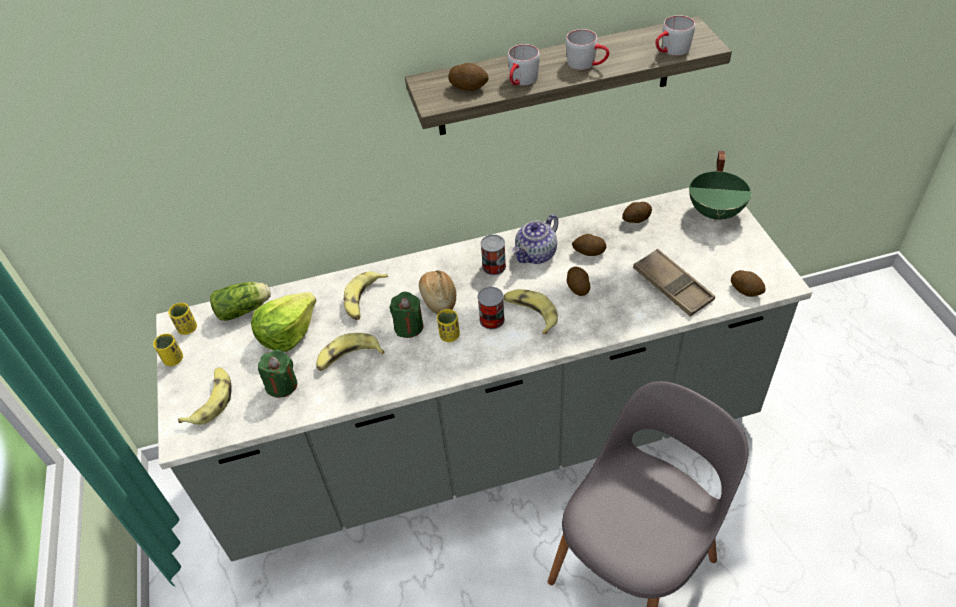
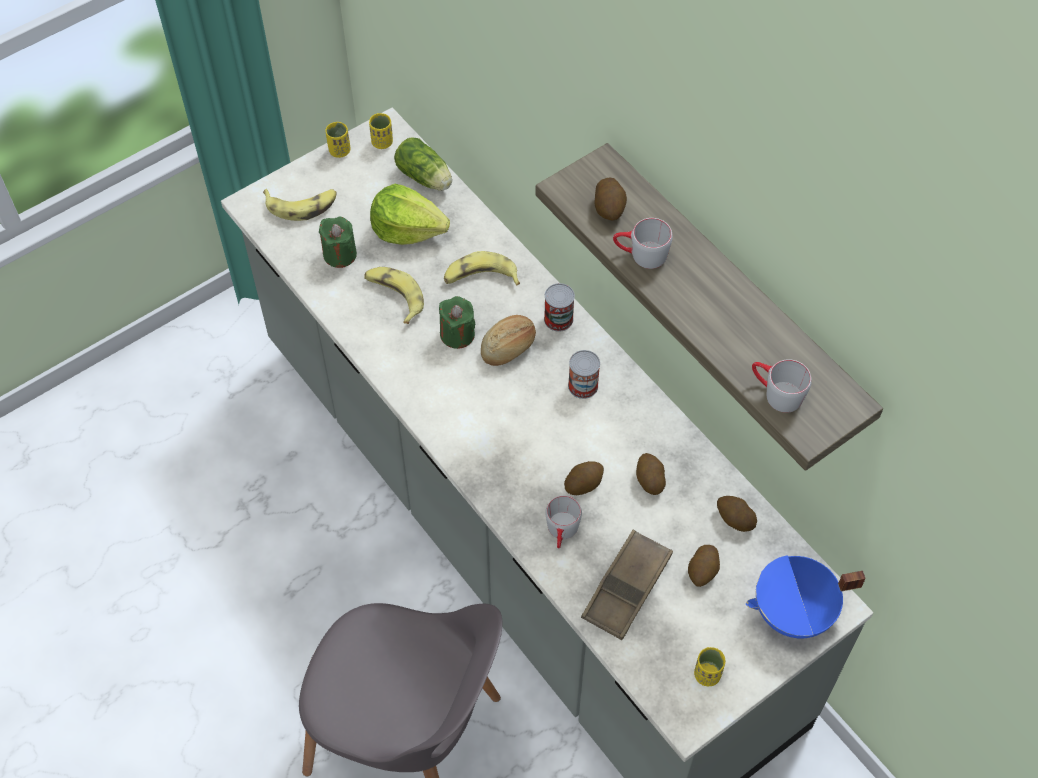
camera: 65 degrees right, 10 degrees up
(449, 335) = (459, 377): yellow cup -> yellow cup (707, 674)
(492, 319) = (498, 410): can -> can (558, 319)
(530, 313) = (522, 446): banana -> none
(536, 255) = (621, 424): teapot -> none
(587, 64) = (706, 310): grey mug -> grey mug (562, 533)
(716, 212) = (793, 614): green cooking pot -> blue cooking pot
(746, 290) = (654, 675): potato -> potato (702, 571)

